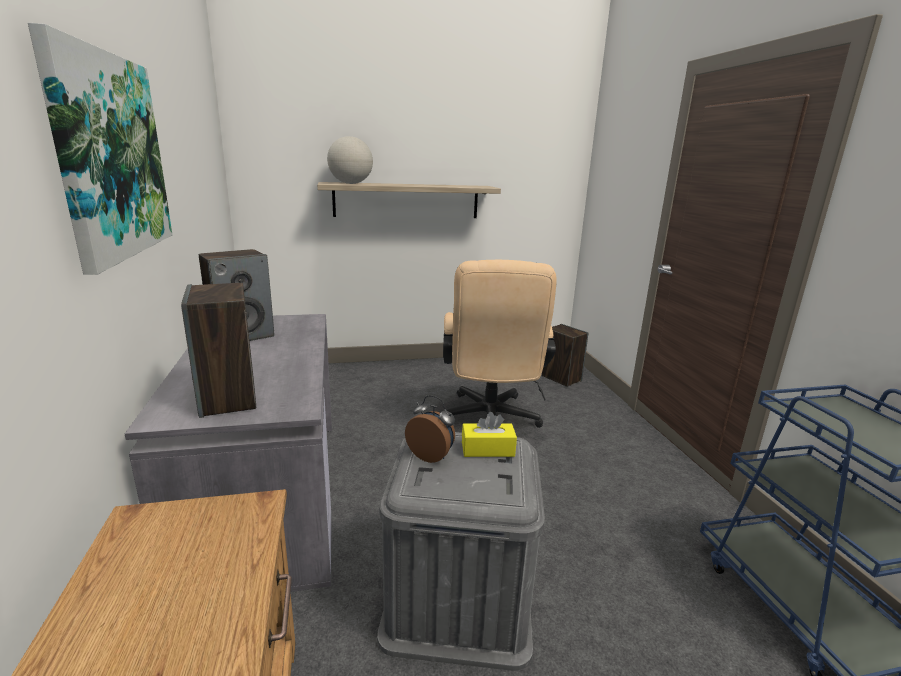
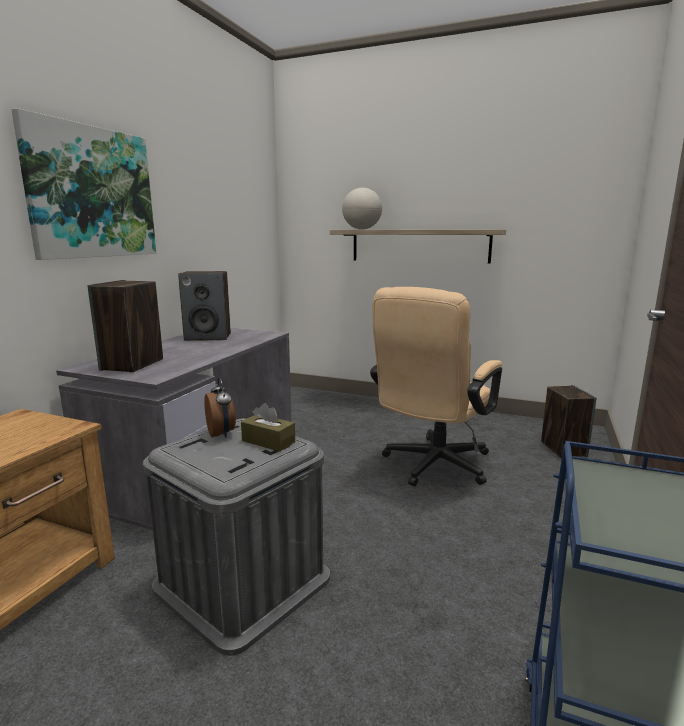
camera: 35 degrees right, 5 degrees down
(487, 449) = (268, 441): yellow tissue box -> brown tissue box

